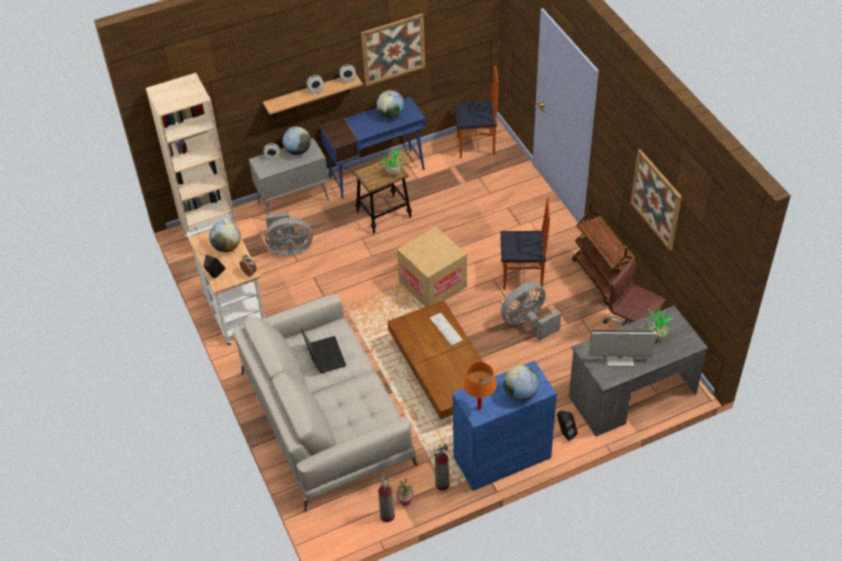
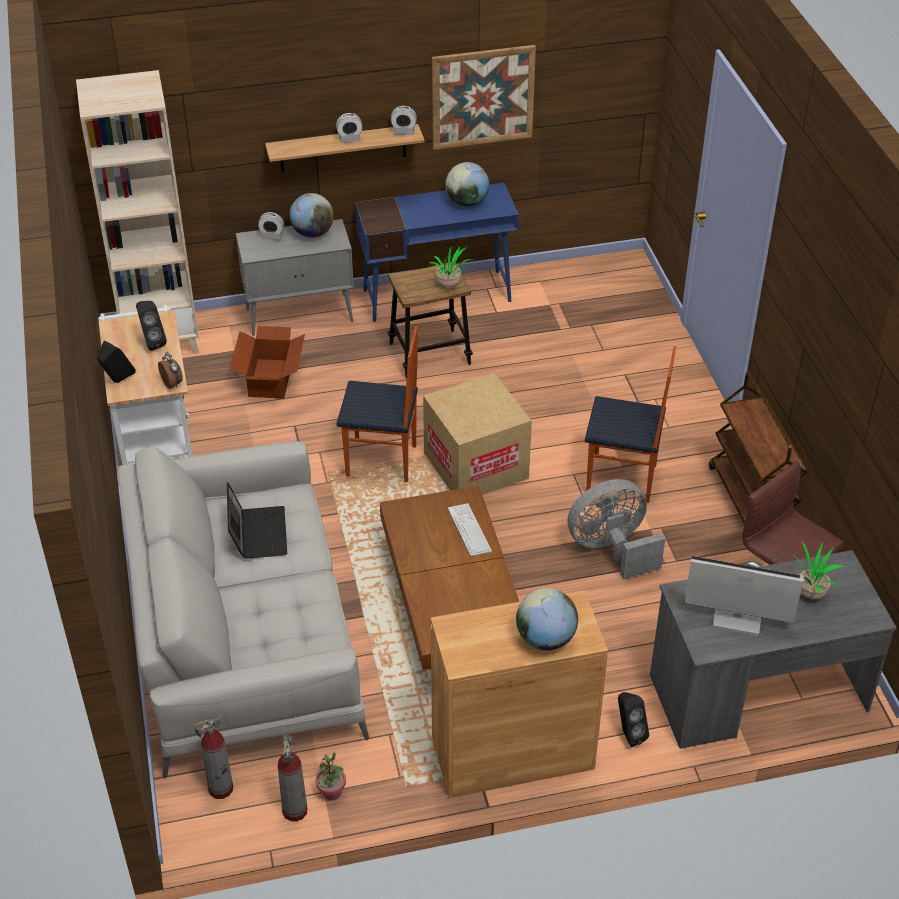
camera: 10 degrees right, 5 degrees down
(227, 247) = (151, 342): globe -> black speaker
(289, 248) = (271, 378): grey fan -> cardboard box
(442, 484) = (401, 777): fire extinguisher -> fire extinguisher (221, 788)
(476, 146) = (599, 281): chair -> chair (382, 462)
(479, 408) = (468, 650): orange table lamp -> none
(502, 457) = (512, 753): blue cabinet -> brown cabinet
(656, 199) = (848, 364): picture -> none

